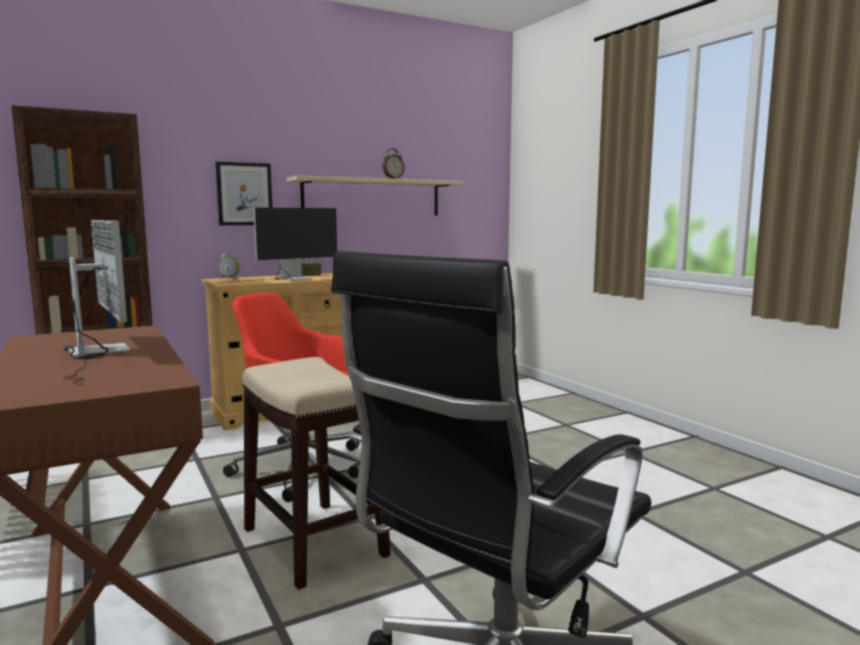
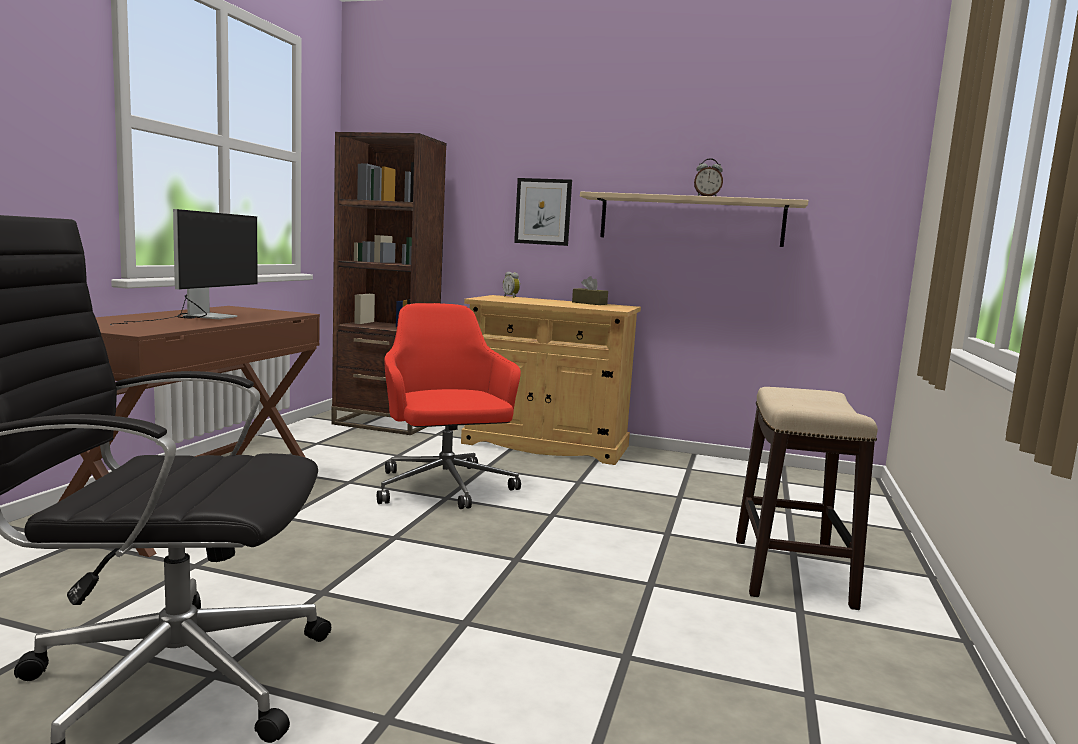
camera: 45 degrees right, 0 degrees up
(286, 279) = (545, 303): monitor -> none
(315, 542) = (327, 534): stool -> stool (792, 573)

